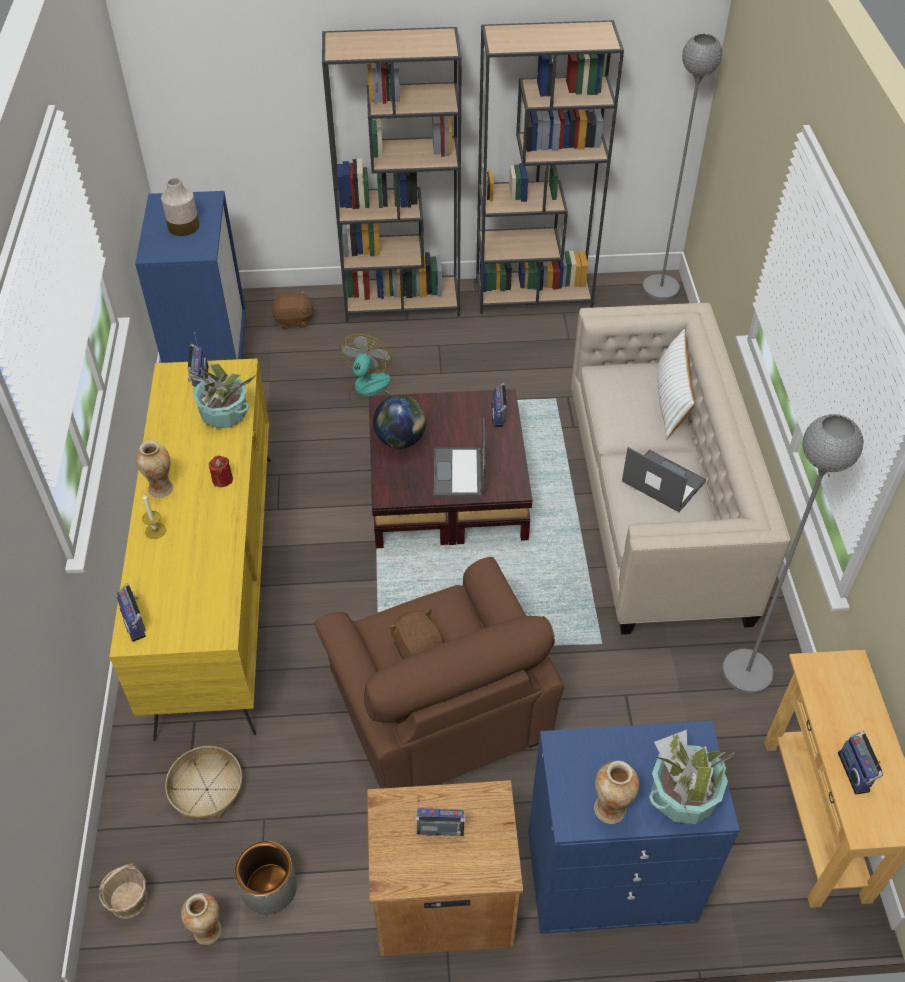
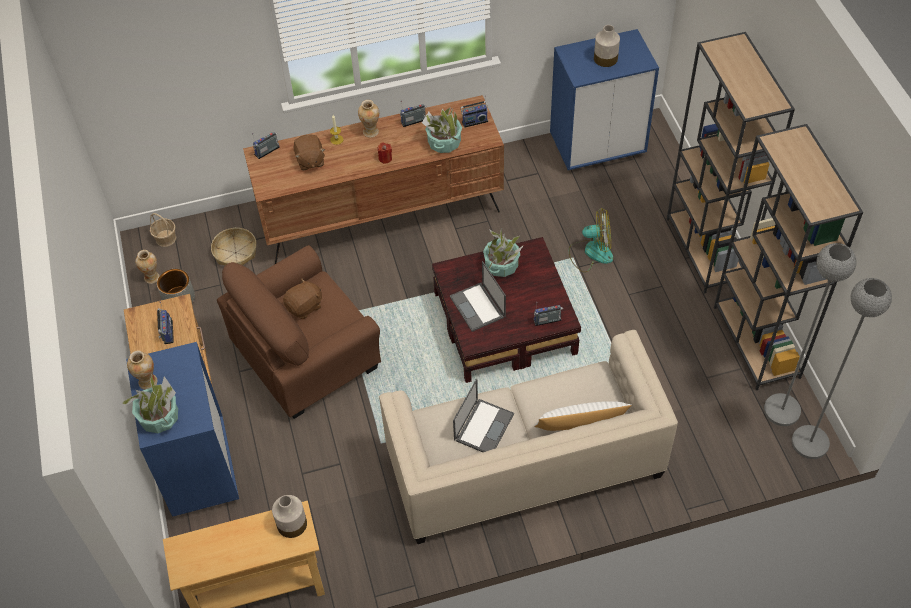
camera: 80 degrees right, 5 degrees up
(217, 585) = (382, 215): yellow tv stand -> brown tv stand
(294, 320) = (654, 186): brown plush toy -> brown plush toy (310, 160)
(400, 440) = (501, 265): globe -> potted plant
(459, 473) = (478, 307): laptop -> laptop turned 105 degrees counterclockwise
(747, 673) = (373, 542): grey floor lamp -> grey floor lamp (781, 411)
(827, 675) = (292, 524): none -> beige vase
(856, 771) = (218, 542): radio -> radio (414, 122)

